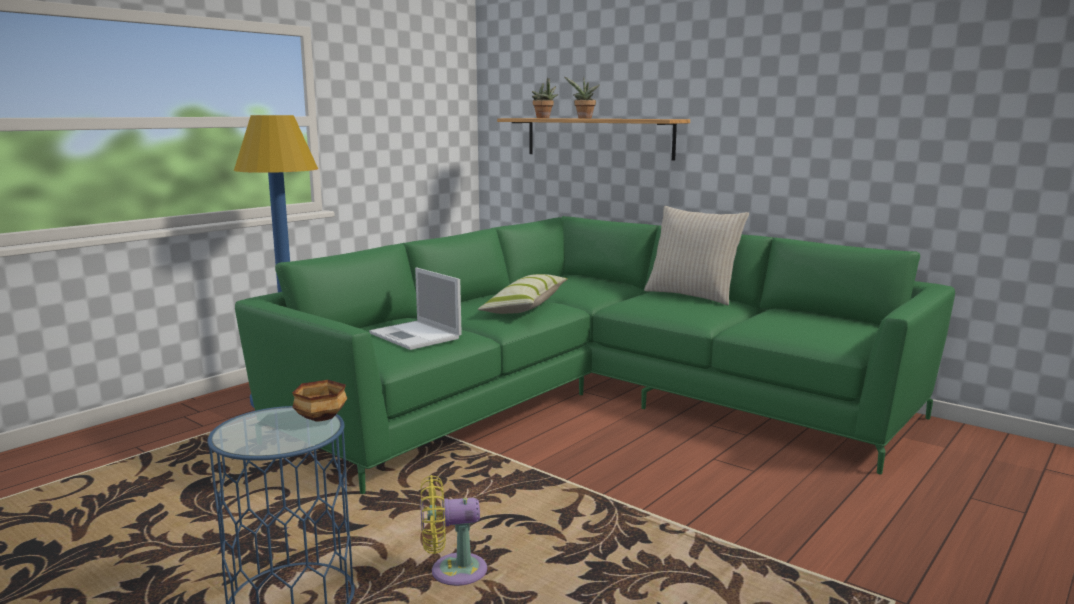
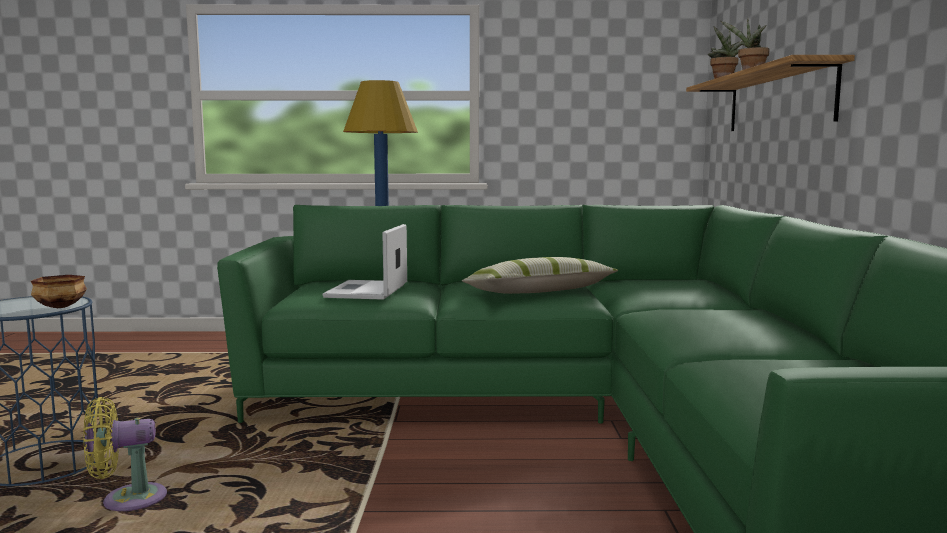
camera: 50 degrees right, 5 degrees down
(452, 572) = (127, 500): yellow fan -> yellow fan turned 60 degrees counterclockwise
(692, 295) = (775, 321): beige pillow -> none

